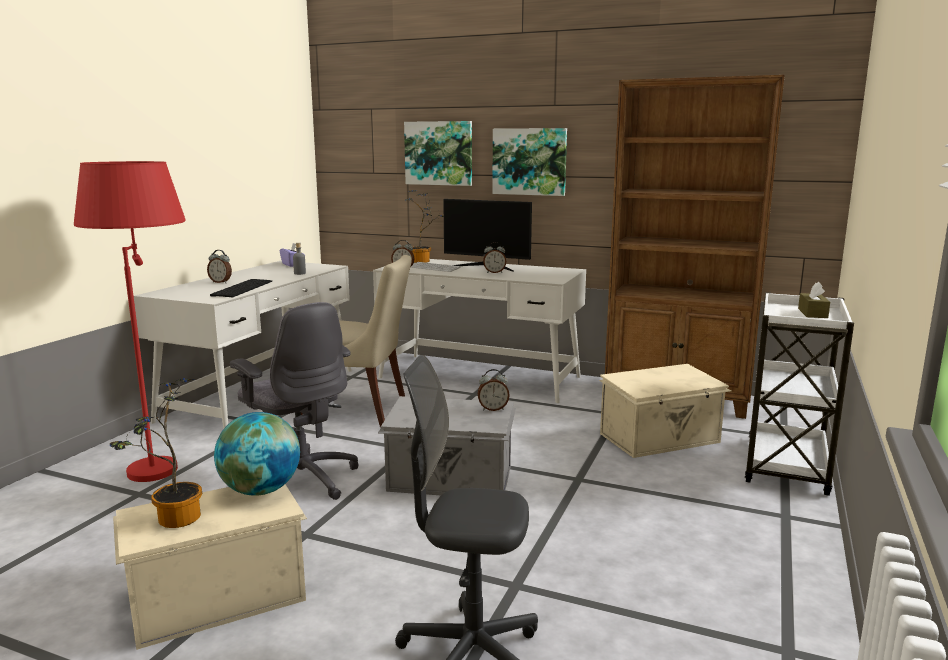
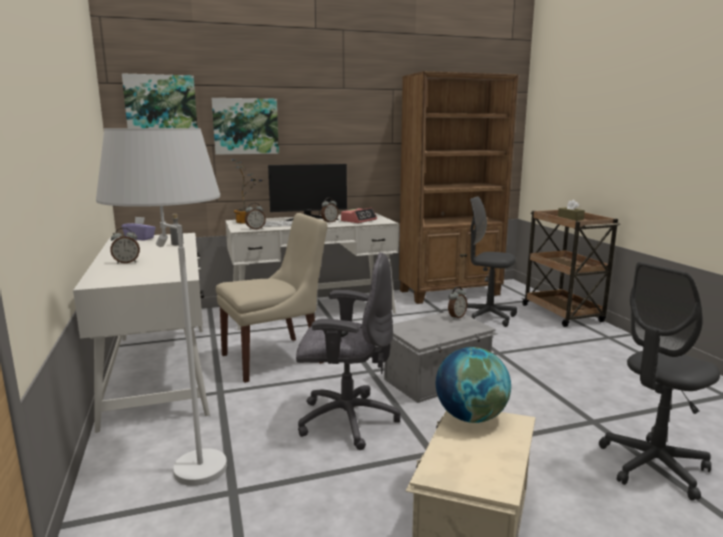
camera: 40 degrees left, 0 degrees up
(160, 460) = (185, 457): red floor lamp -> white floor lamp
(172, 520) = (477, 463): potted plant -> none
(241, 288) = (170, 263): keyboard -> none
(529, 161) = (326, 132): picture -> picture (161, 104)
(531, 275) = (359, 220): none -> alarm clock
(661, 438) = (487, 317): beige storage box -> grey office chair
(786, 467) = (563, 314): white cart -> brown cart

